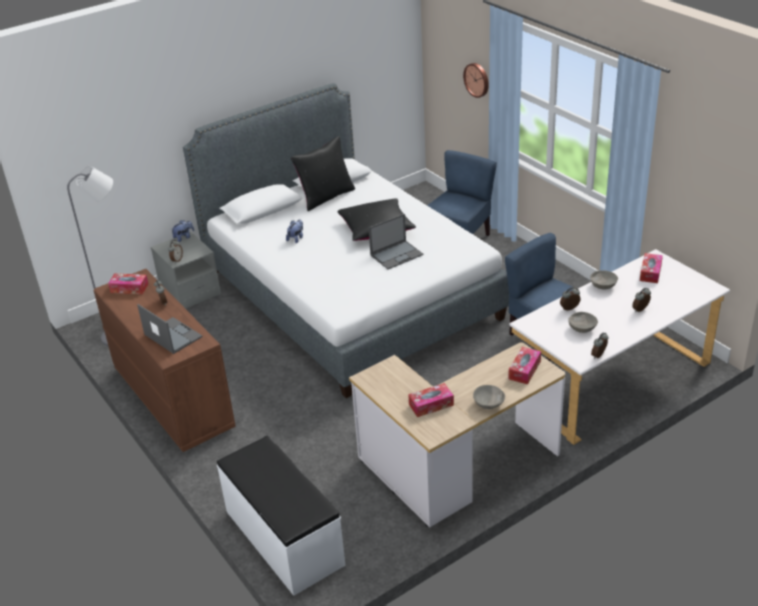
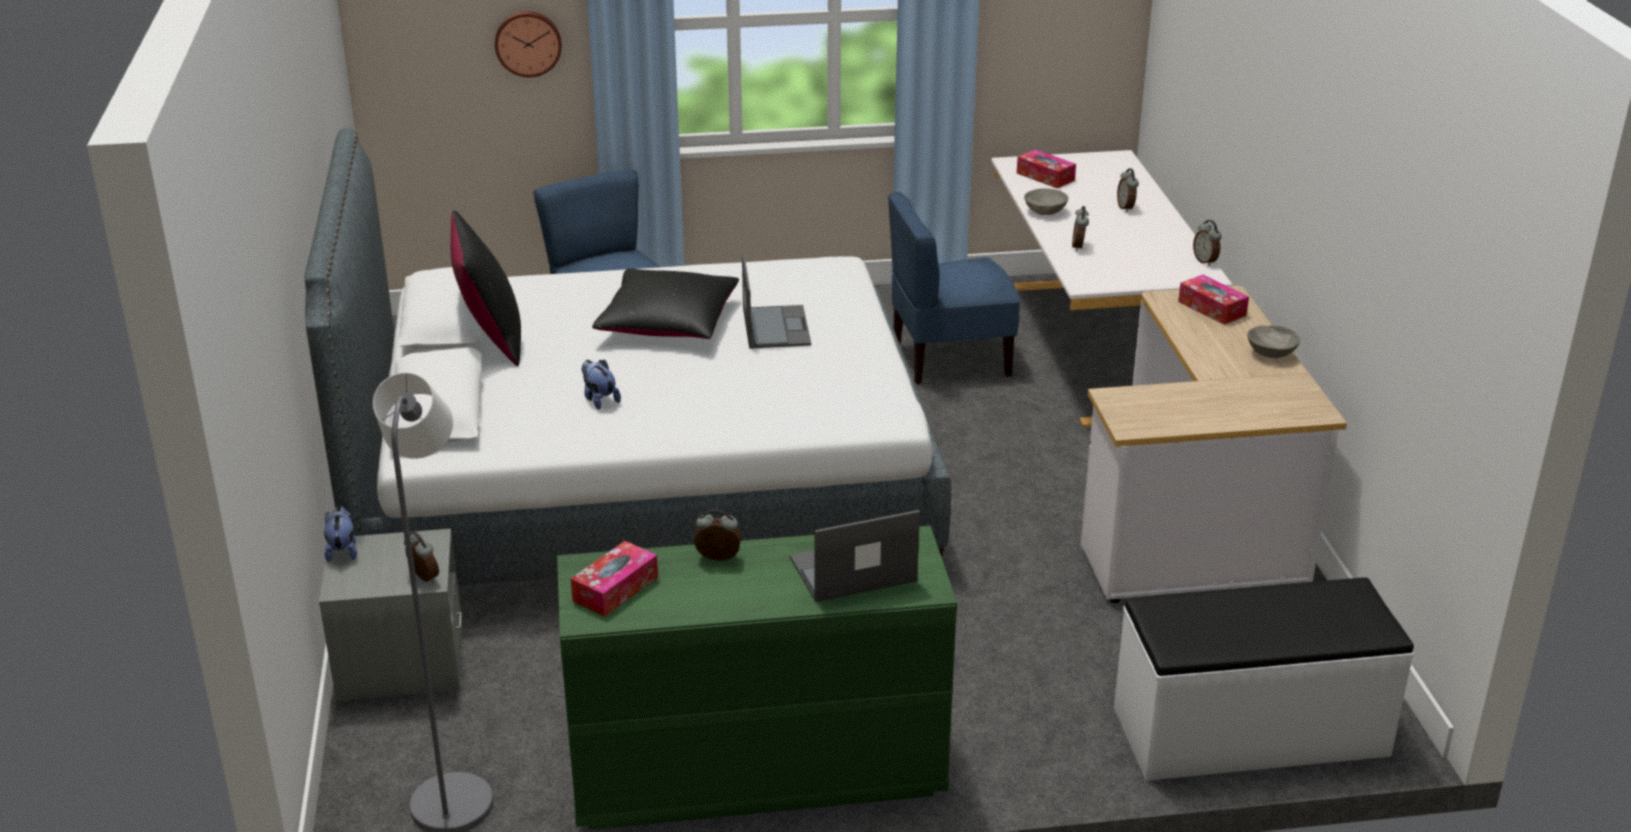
camera: 65 degrees left, 5 degrees down
(173, 398) = (754, 771): brown dresser -> green dresser
(431, 405) = (1242, 393): tissue box -> none
(582, 329) = (1133, 253): grey bowl -> none

